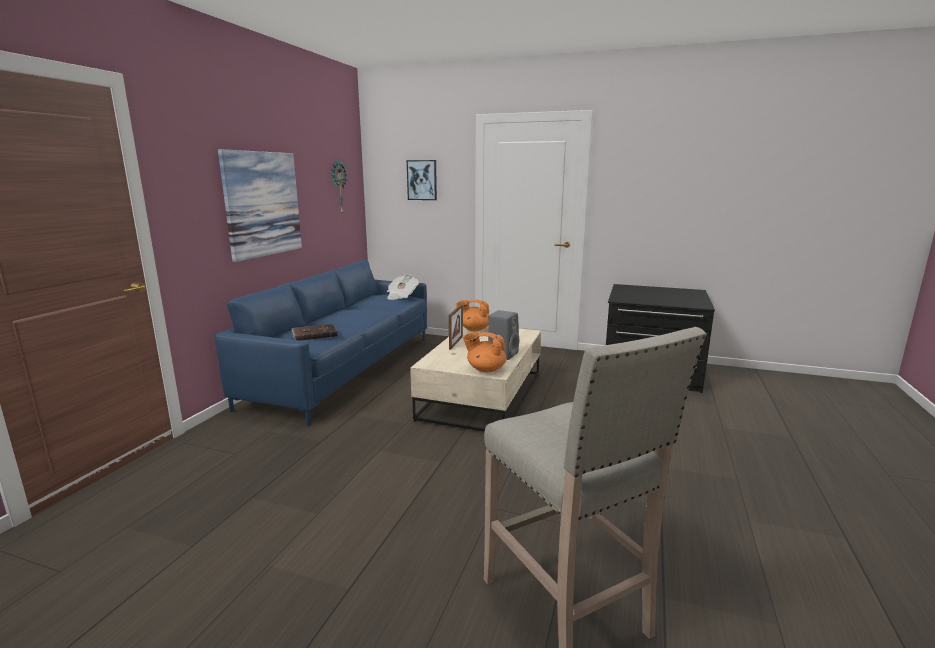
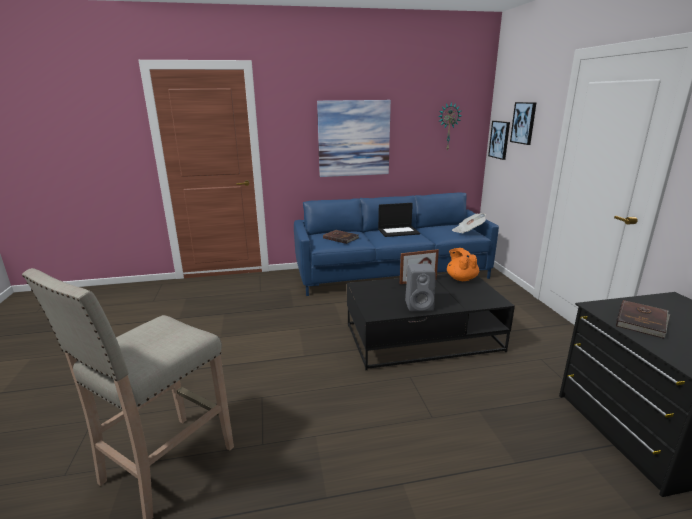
camera: 60 degrees right, 5 degrees up
(348, 313) = (398, 231): none -> laptop
(387, 199) = (499, 139): none -> picture
(482, 395) = (423, 337): beige coffee table -> black coffee table
(485, 369) = (376, 308): orange teapot -> none
(644, 298) = (642, 321): none -> brown book

